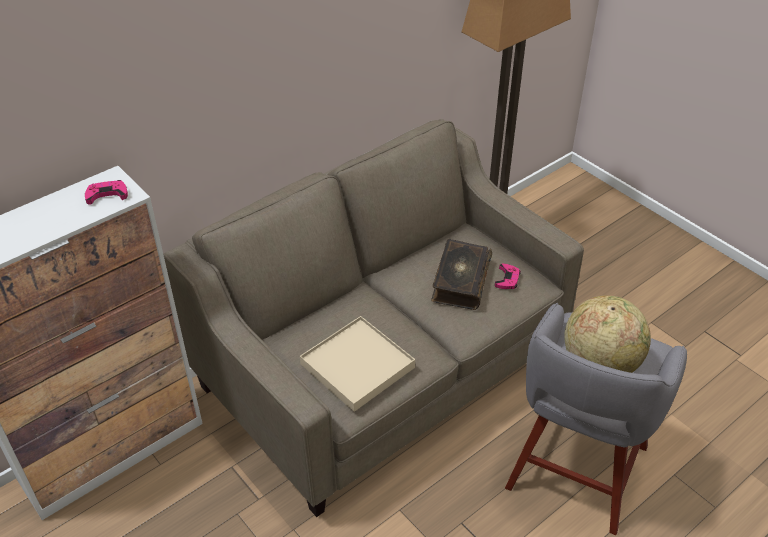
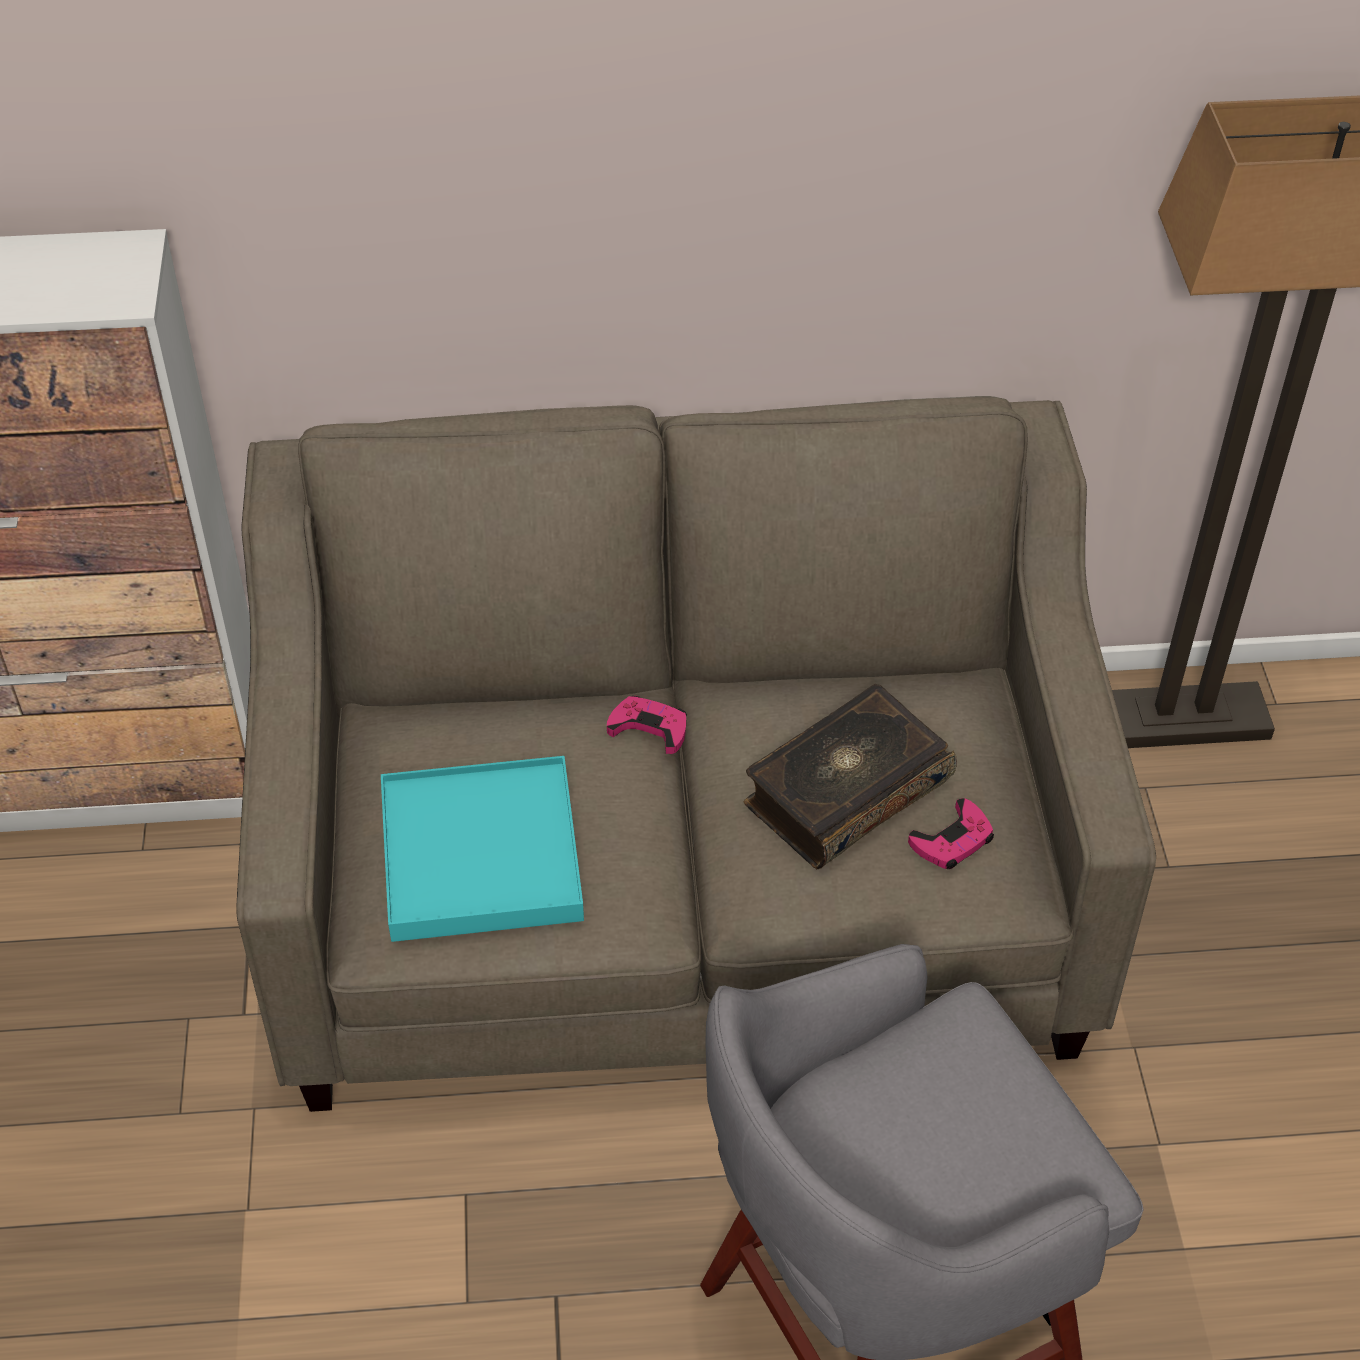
camera: 35 degrees right, 5 degrees up
(107, 194) = (90, 280): pink game controller -> pink game controller (649, 728)
(357, 365) = (481, 854): beige tray -> turquoise tray
(600, 364) = (912, 1134): globe -> none

